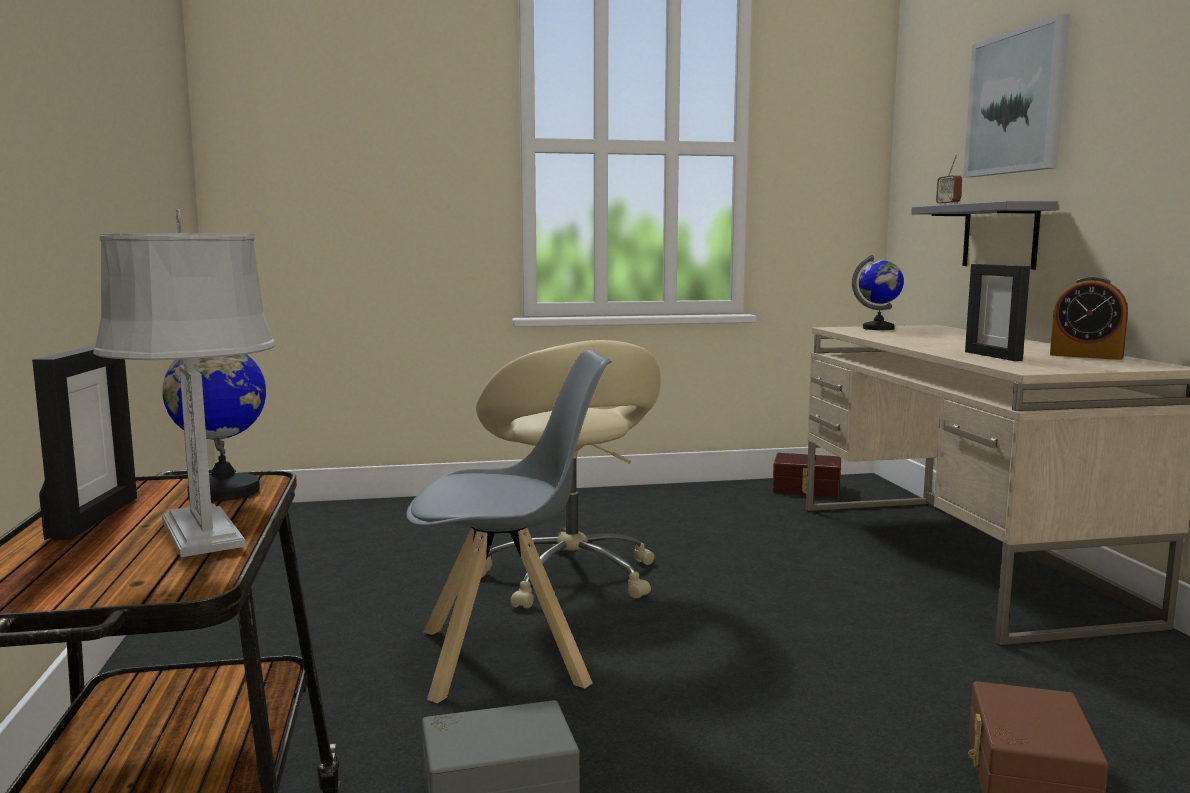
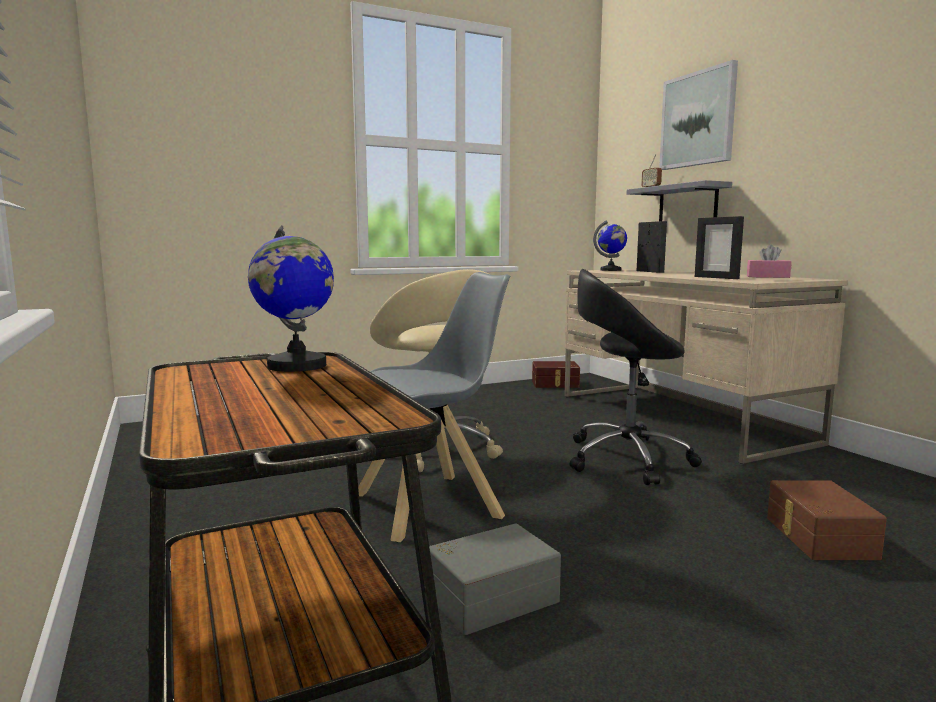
camera: 15 degrees left, 0 degrees up
(94, 517) = (209, 386): picture frame -> picture frame (649, 271)
(201, 533) = (336, 387): grey table lamp -> none
(822, 617) = (624, 458): none -> black office chair
(1086, 356) = (767, 277): alarm clock -> pink tissue box

